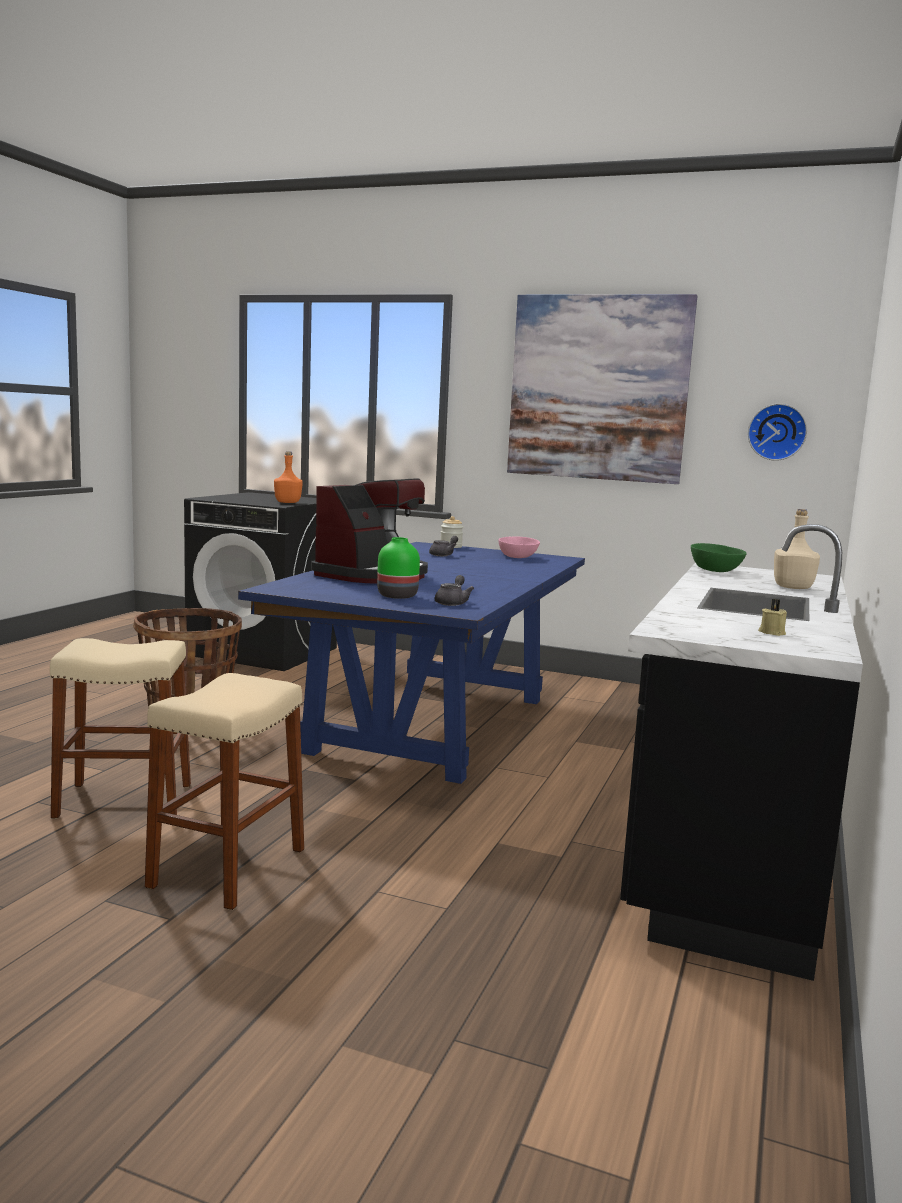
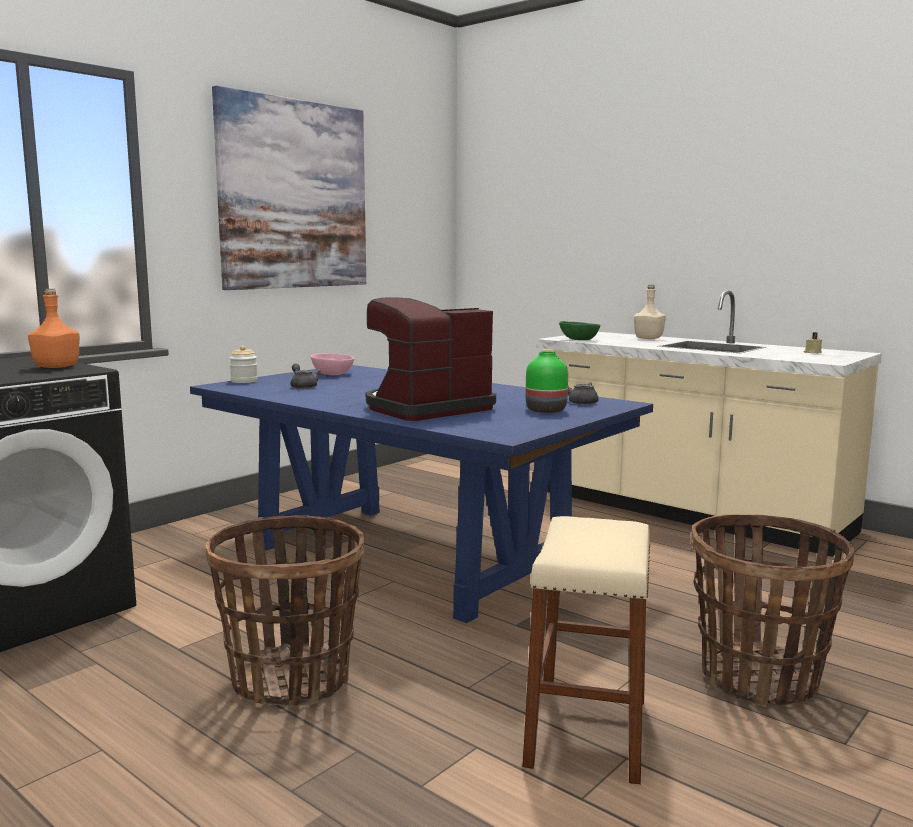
camera: 70 degrees left, 0 degrees up
(228, 868) = (759, 678): beige stool -> basket
(373, 575) = (426, 409): coffee machine -> coffee machine turned 90 degrees counterclockwise
(728, 841) = (687, 513): black counter -> beige counter
(777, 432) = (416, 233): wall clock -> none

